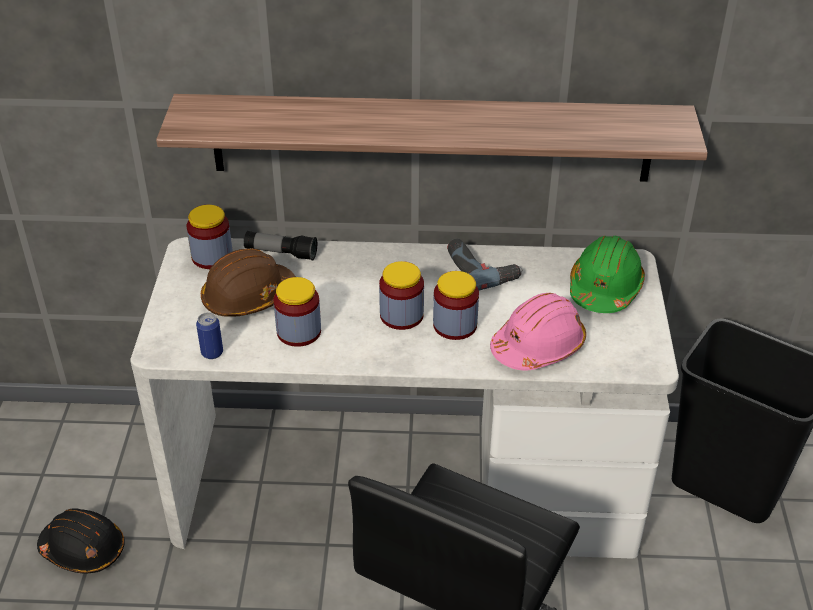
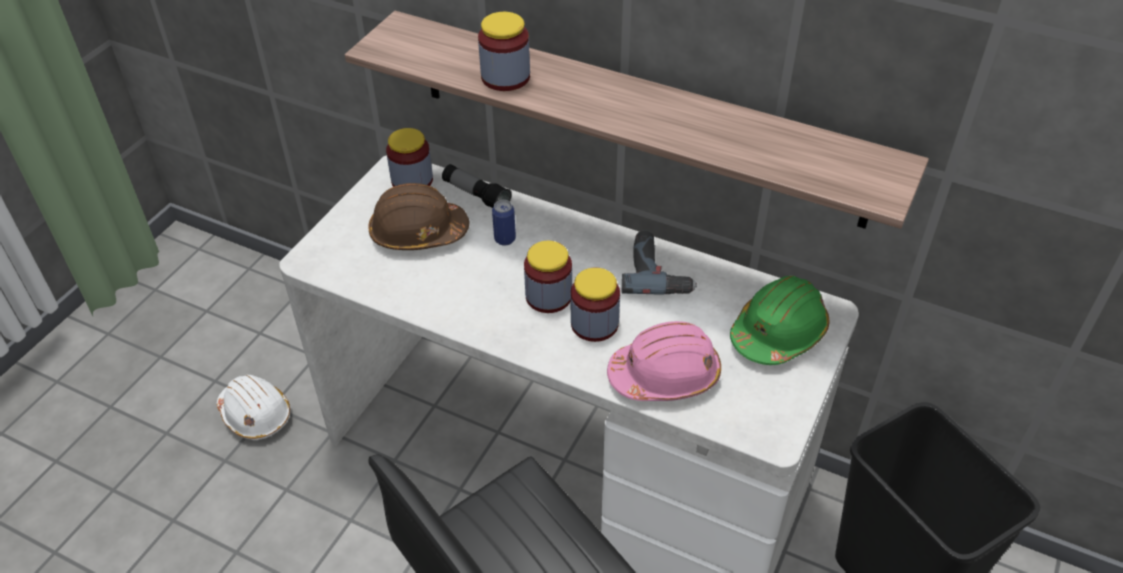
camera: 25 degrees right, 5 degrees up
(83, 549) = (255, 414): black hard hat -> white hard hat
(212, 353) = (351, 278): can -> can (505, 239)
(299, 332) = (441, 282): jar -> jar (505, 77)

